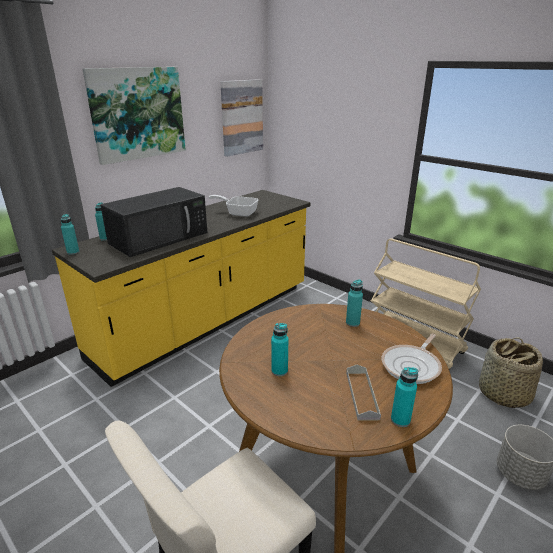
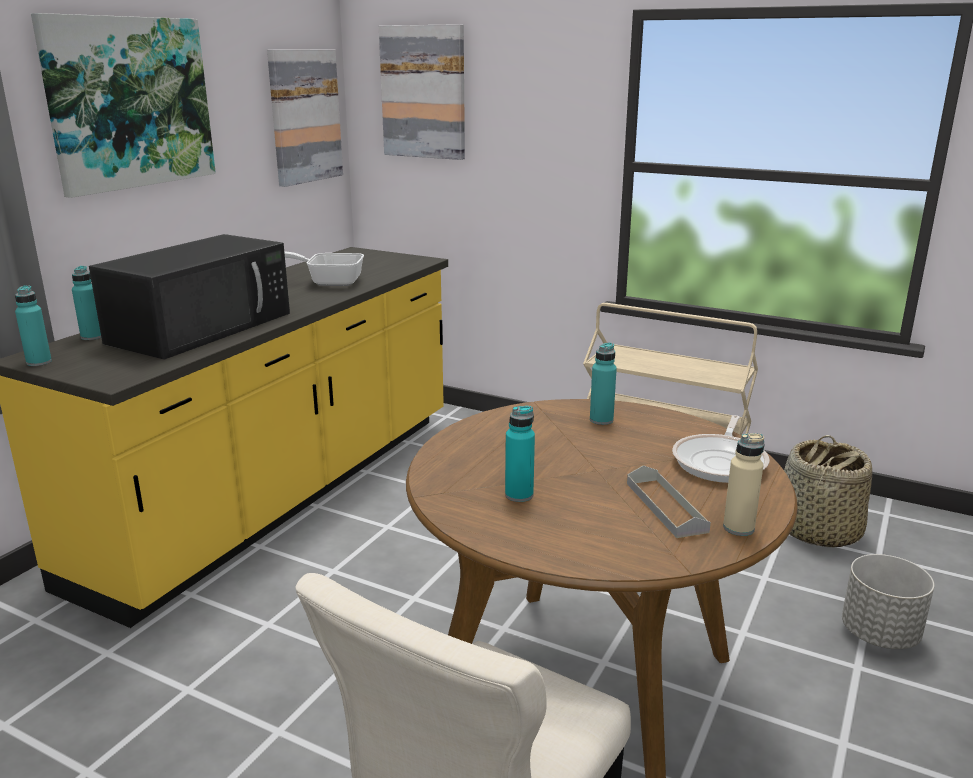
camera: 15 degrees left, 5 degrees down
(307, 105) = (424, 92): none -> picture
(400, 420) = (738, 528): turquoise bottle -> beige bottle

